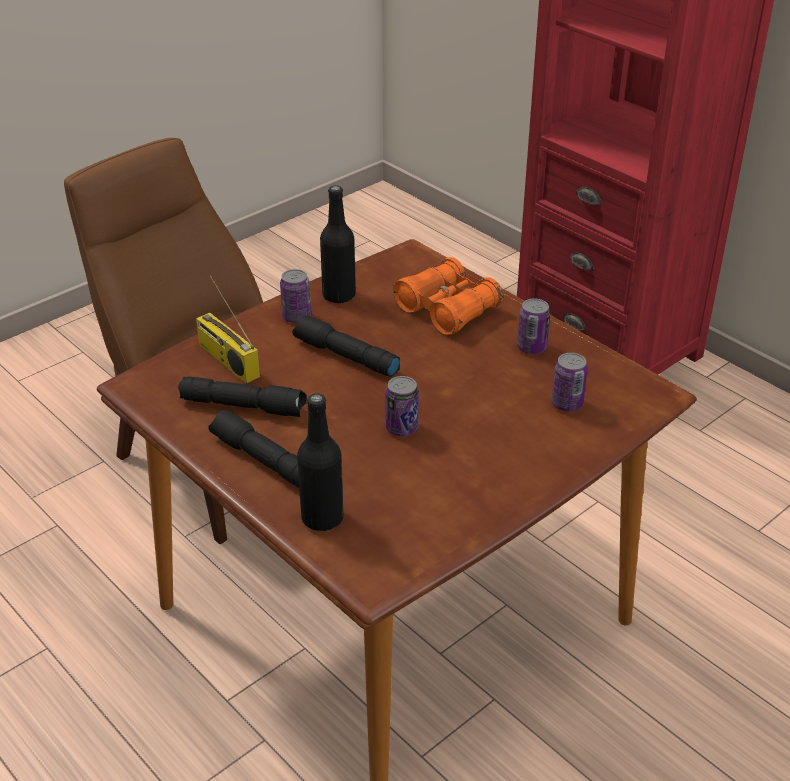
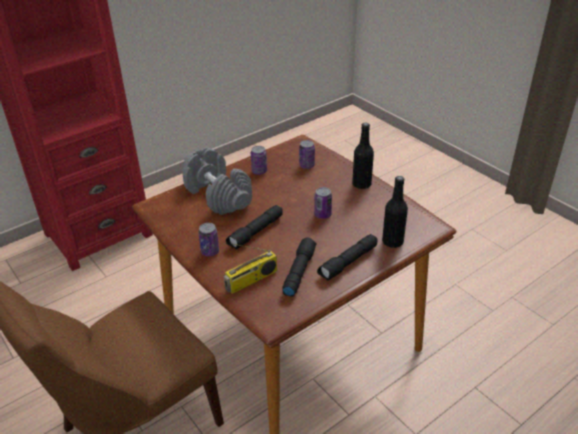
camera: 85 degrees left, 0 degrees up
(339, 295) = (190, 234): black bottle -> black bottle (361, 184)
(447, 309) = (217, 195): orange binoculars -> grey dumbbell

